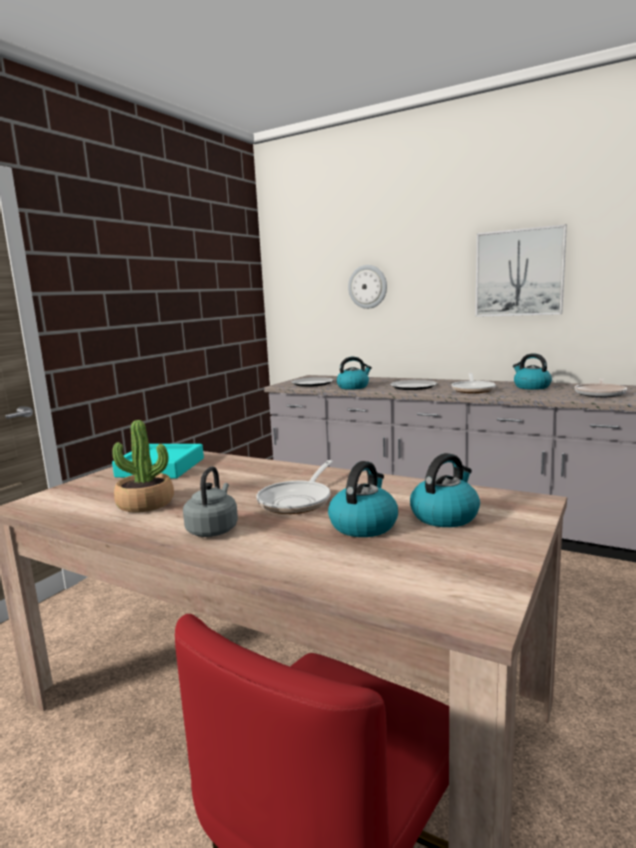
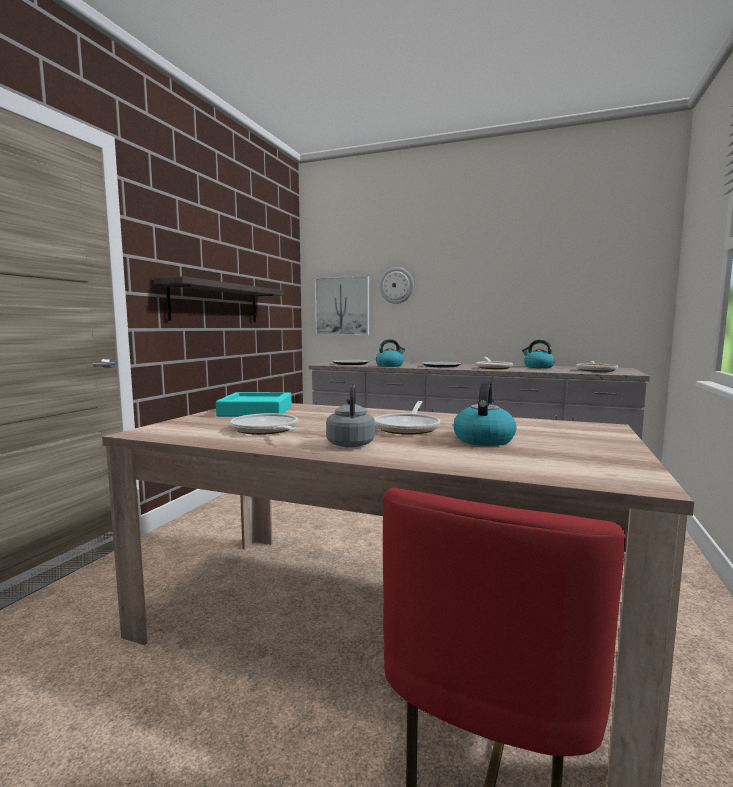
camera: 10 degrees left, 5 degrees down
(145, 504) = (266, 430): potted plant -> frying pan
(151, 328) = (216, 303): none -> shelf
(445, 516) = (545, 434): kettle -> none
(519, 273) = (524, 277): picture -> picture (342, 306)

